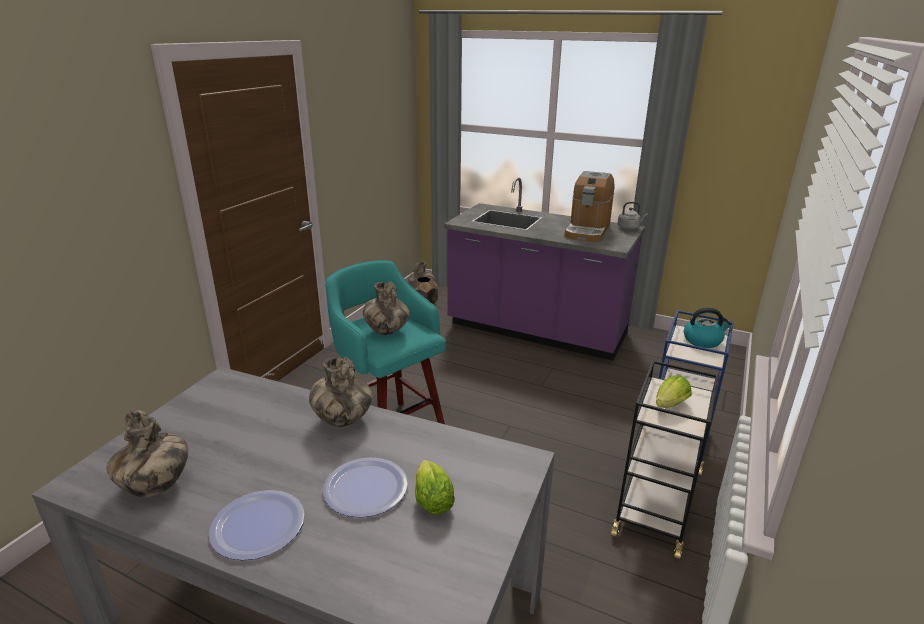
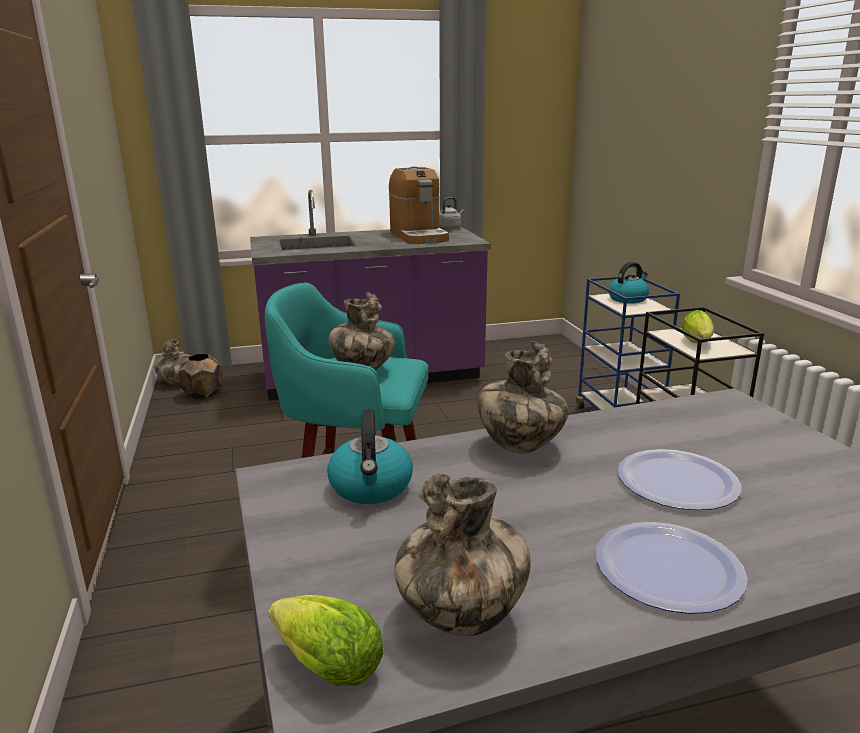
camera: 40 degrees left, 5 degrees down
(242, 405) = (371, 487): none -> kettle
(432, 498) = (740, 459): lettuce -> lettuce (323, 664)

